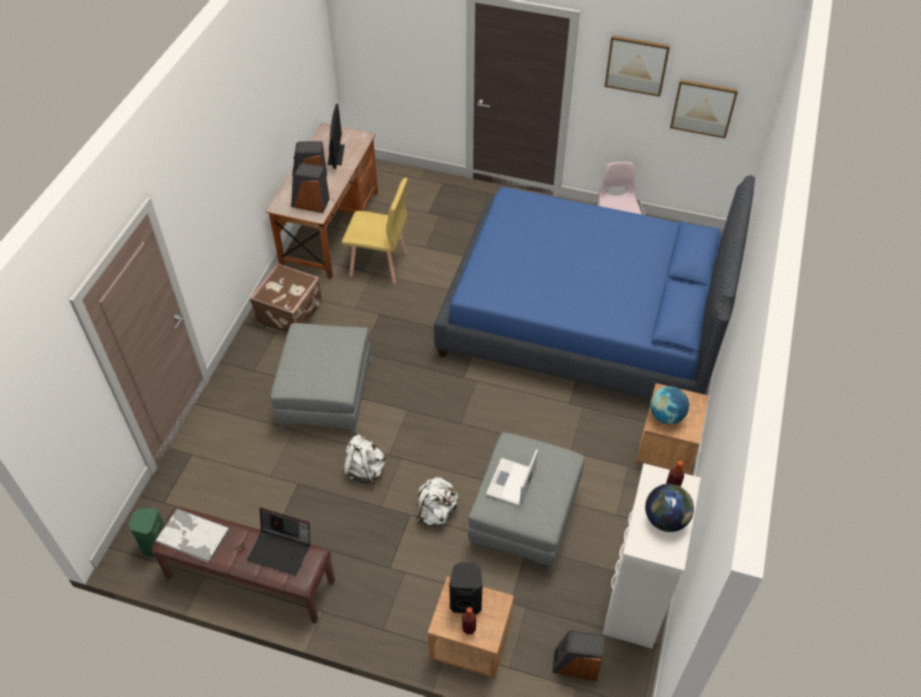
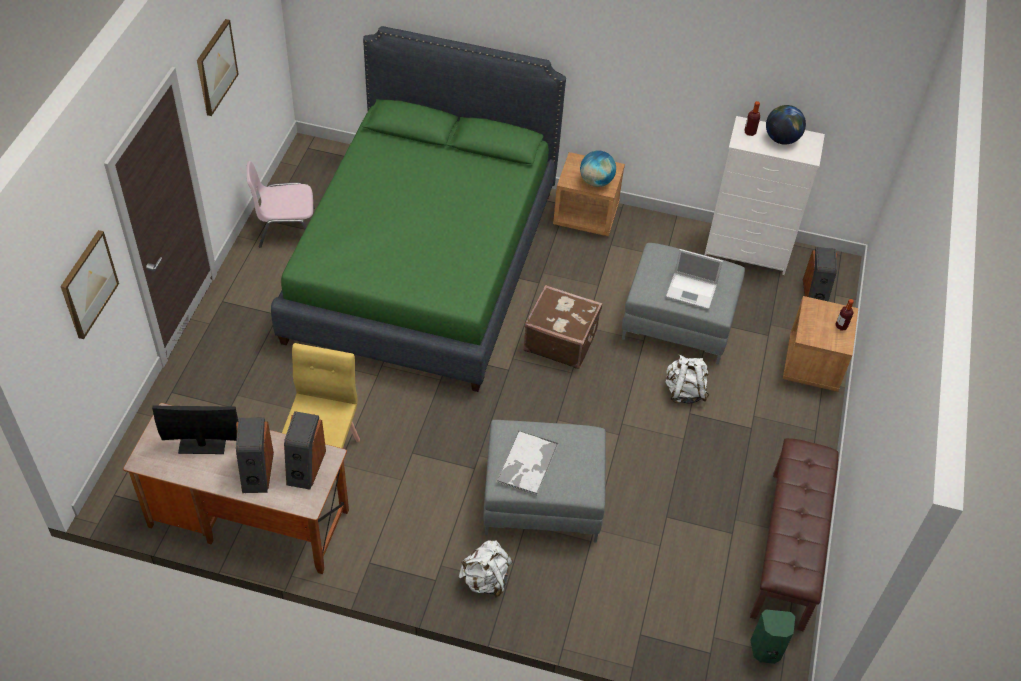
camera: 95 degrees left, 0 degrees up
(192, 535) = (797, 558): tray -> tray (527, 464)
(281, 549) = (796, 474): laptop -> none
(291, 313) = (408, 551): brown suitcase -> brown suitcase (560, 340)
(365, 470) = (641, 455): white backpack -> white backpack (486, 580)
(466, 601) = (816, 328): black speaker -> none
(584, 319) = (423, 264): blue bed -> green bed
(703, 108) = (254, 49): picture -> picture (88, 284)

